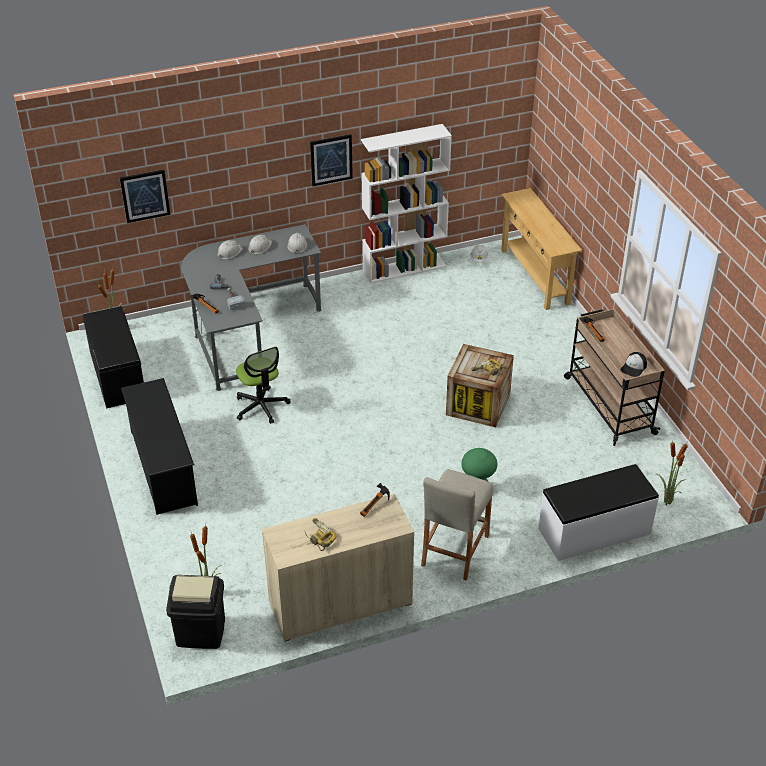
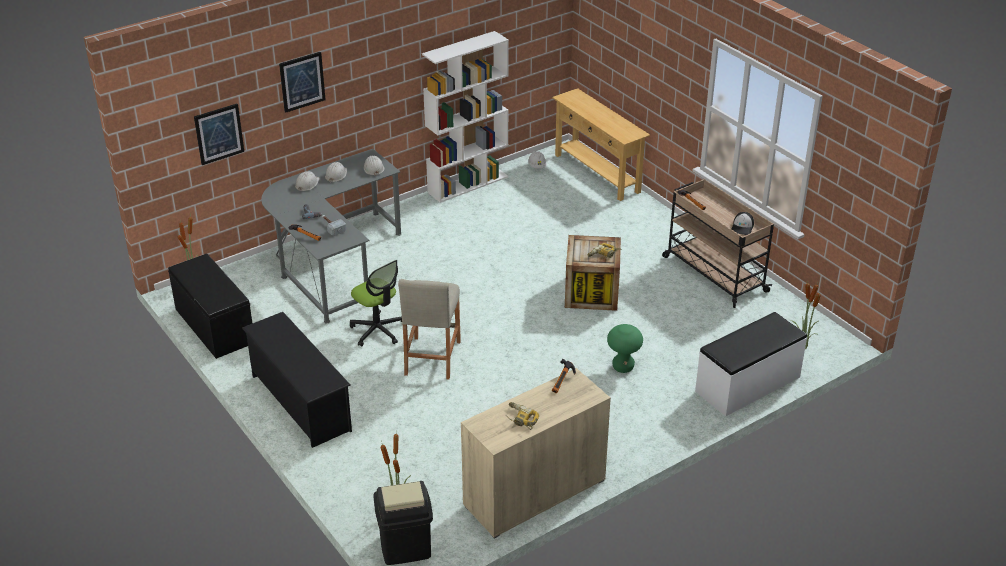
camera: 15 degrees left, 5 degrees down
(331, 159) = (394, 78): picture -> picture (302, 81)
(454, 550) = (624, 425): beige stool -> beige stool (432, 358)

